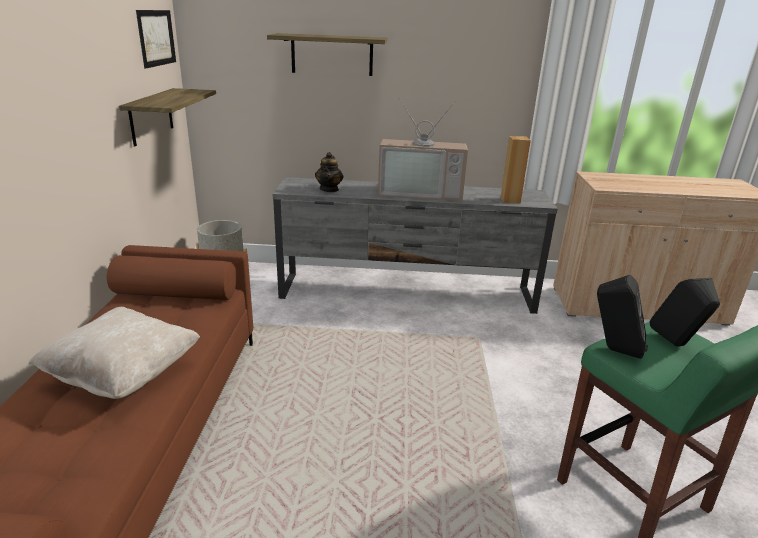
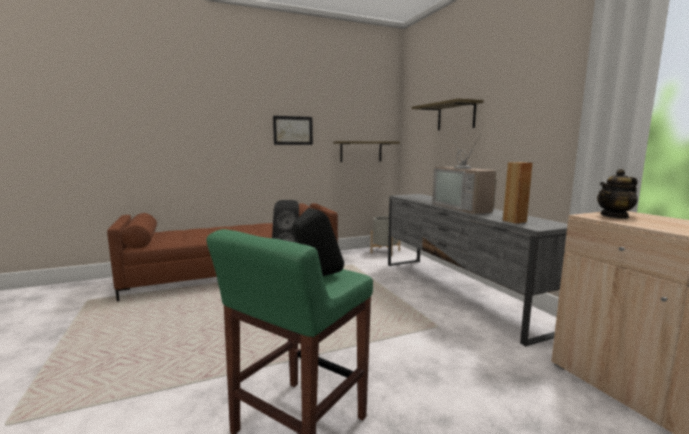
camera: 65 degrees right, 15 degrees down
(124, 375) = (240, 231): beige pillow -> none
(156, 38) = (377, 115): picture -> picture (293, 130)
(329, 189) = (419, 198): teapot -> teapot (615, 216)

